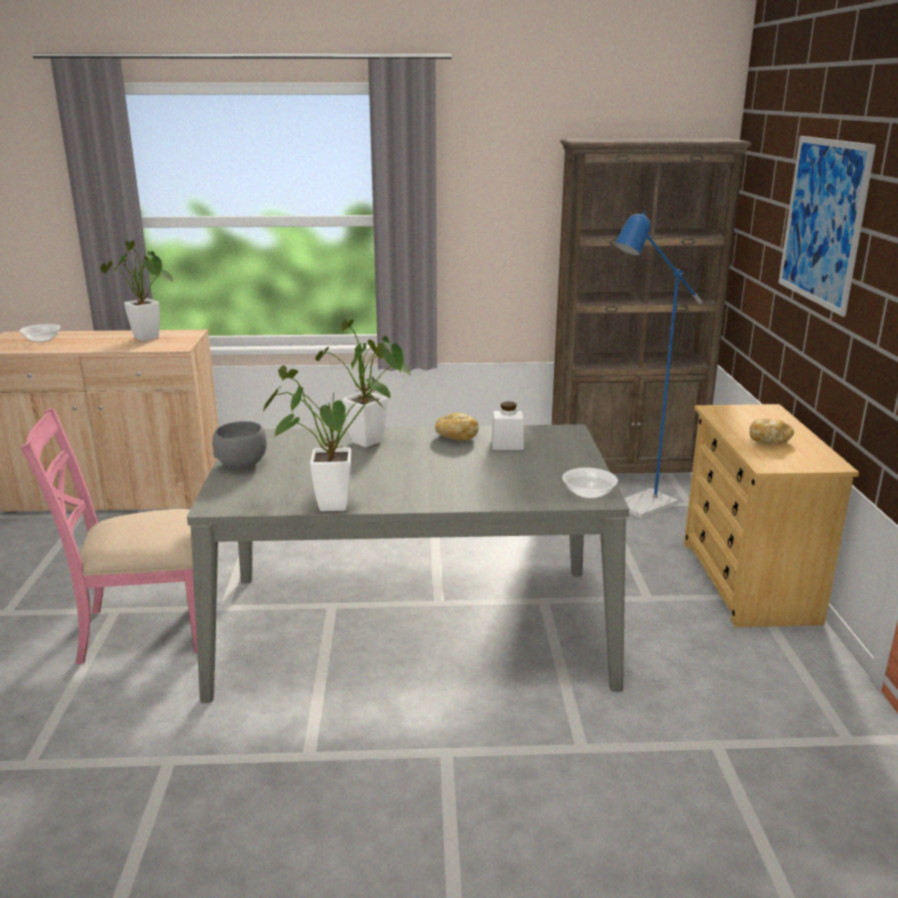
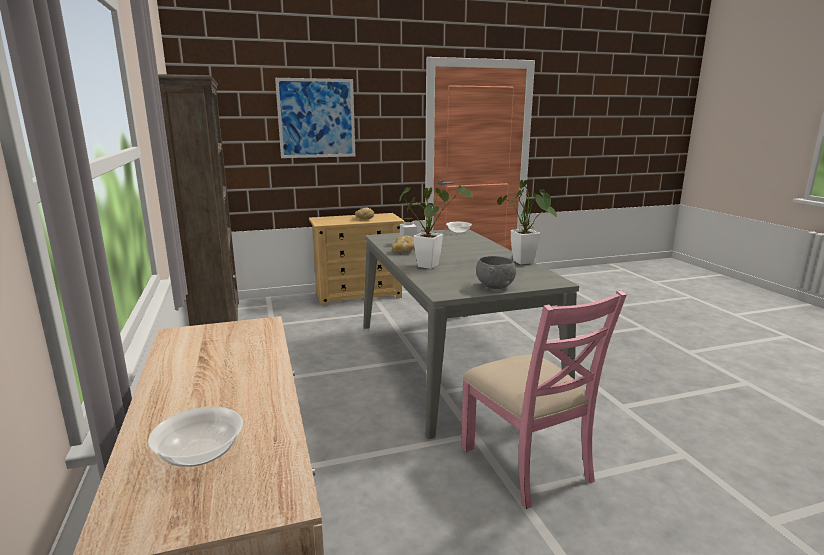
camera: 105 degrees left, 5 degrees down
(149, 339) = (214, 352): potted plant -> none
(638, 508) = (276, 316): blue floor lamp -> none

